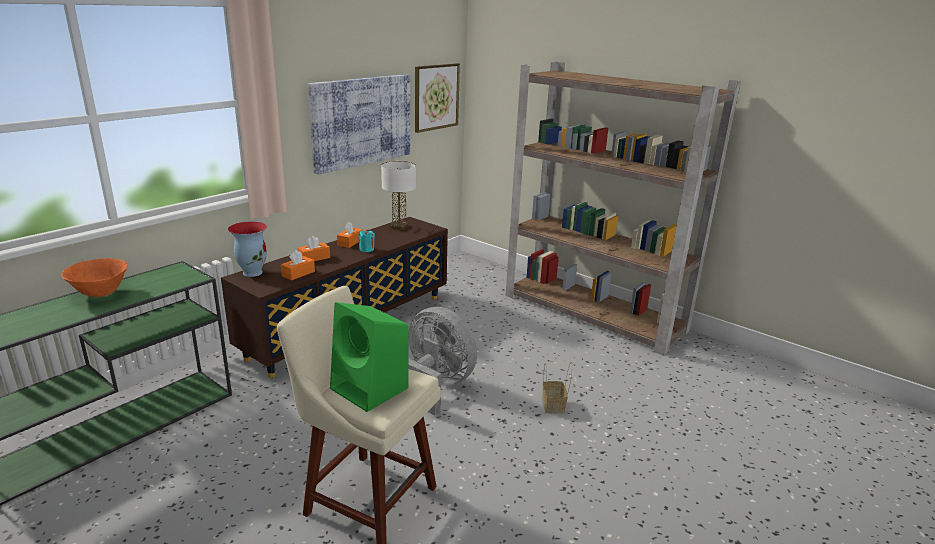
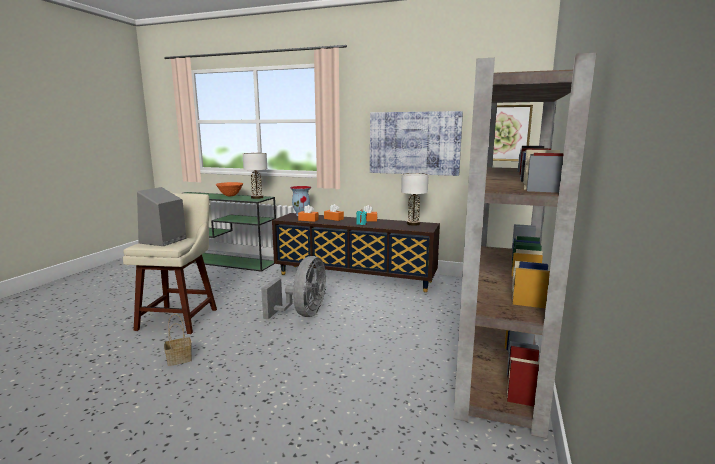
camera: 70 degrees right, 10 degrees down
(169, 274) = (257, 197): none -> table lamp
(371, 389) = (162, 241): green speaker -> grey speaker
(554, 406) = (302, 361): basket -> basket (178, 359)

